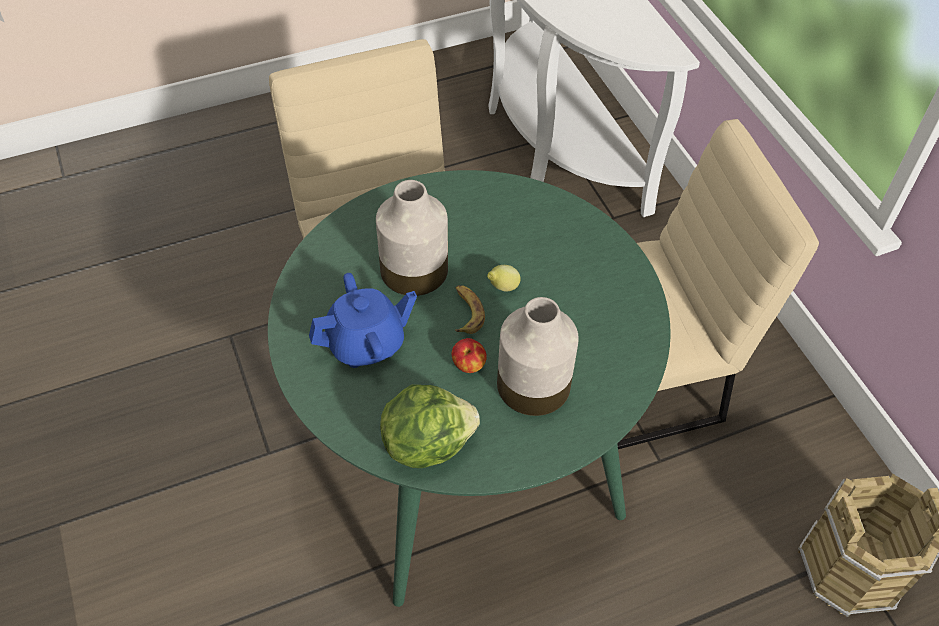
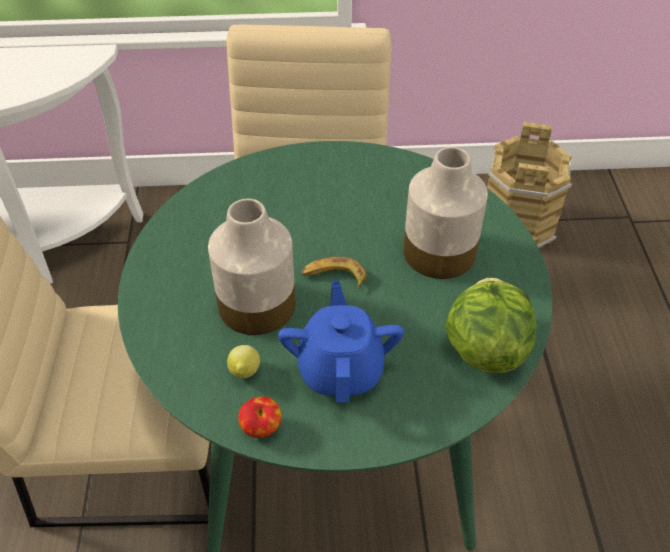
camera: 70 degrees left, 5 degrees down
(468, 365) = (401, 292): apple -> apple (261, 428)
(502, 287) = (316, 242): lemon -> lemon (244, 373)

